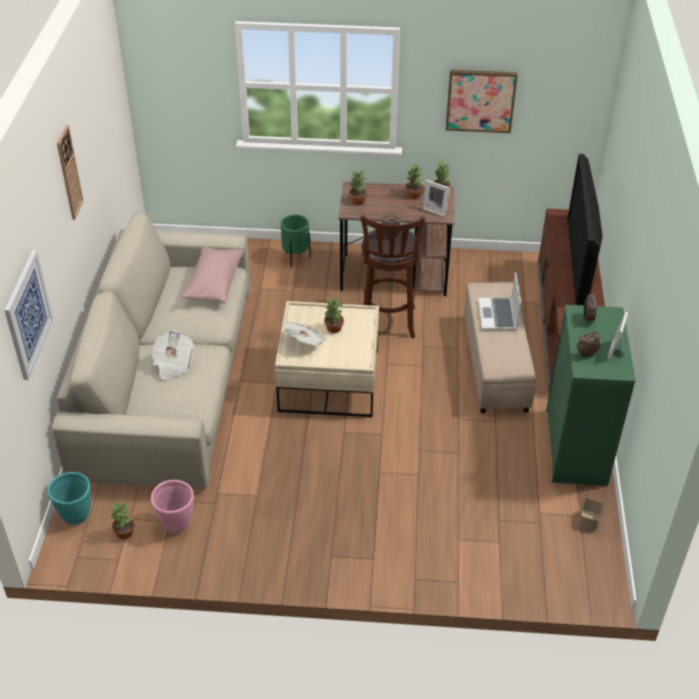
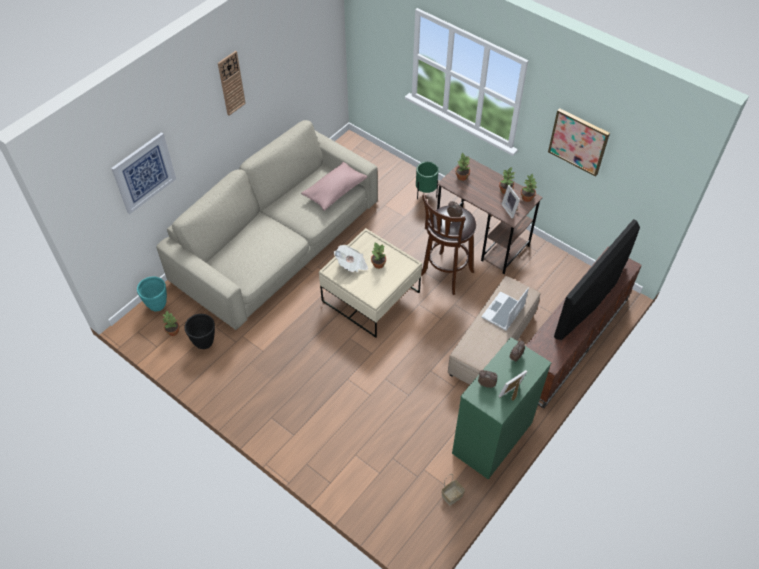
camera: 35 degrees right, 10 degrees up
(173, 364) = (262, 237): newspaper -> none
(177, 523) = (204, 342): pink planter -> black planter

